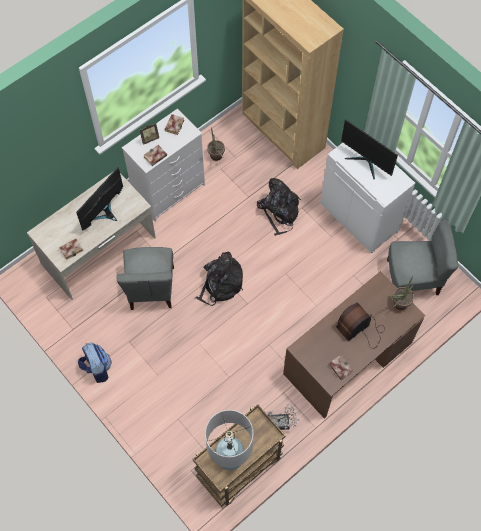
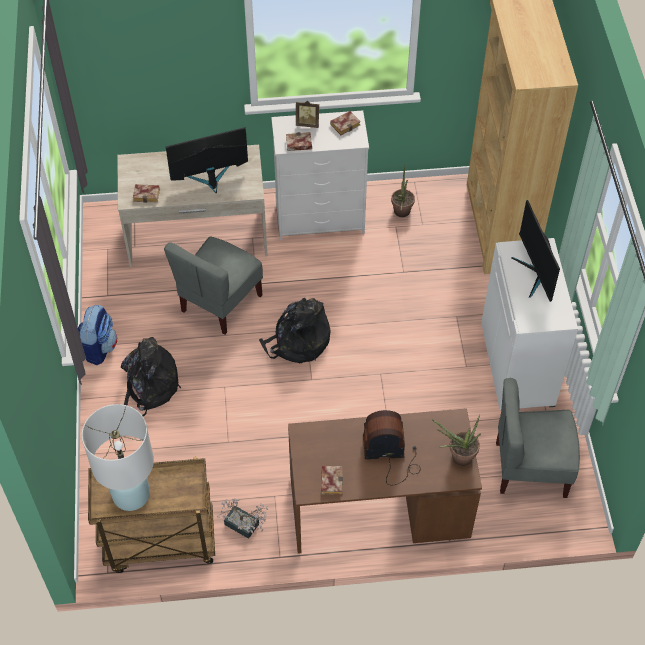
camera: 35 degrees right, 10 degrees down
(279, 211) = (427, 306): black backpack -> black backpack (149, 388)
(413, 278) = (530, 468): grey chair -> grey chair turned 150 degrees clockwise

